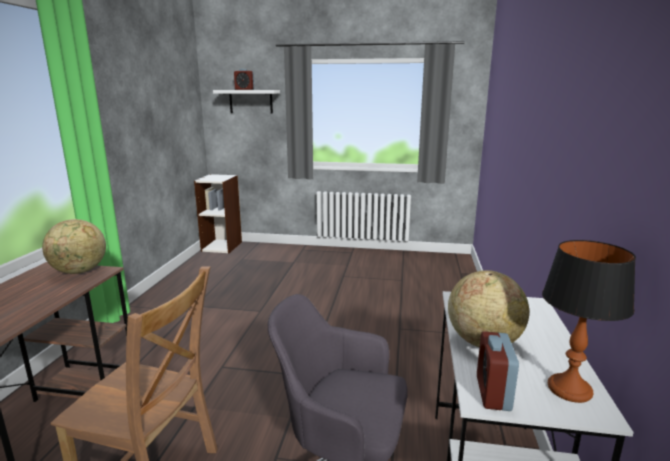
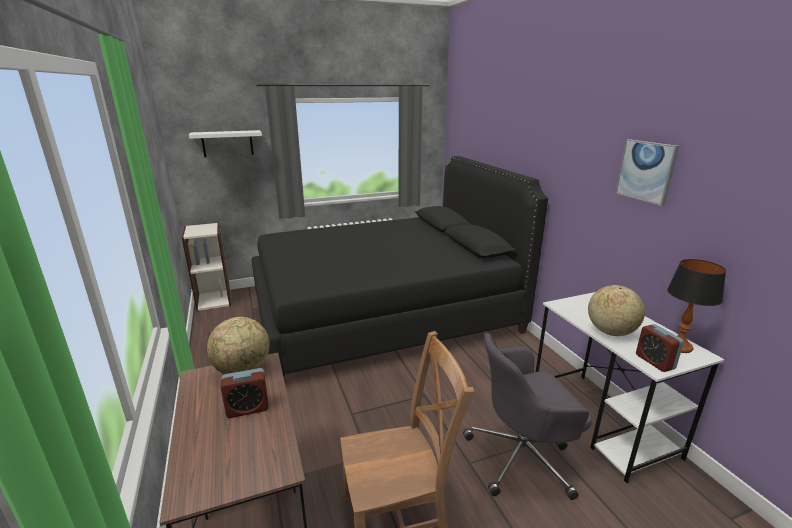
camera: 30 degrees left, 5 degrees up
(244, 89) = (223, 132): alarm clock -> alarm clock (248, 408)
(350, 290) = (382, 313): none -> black bed
(595, 110) = (646, 171): none -> picture

